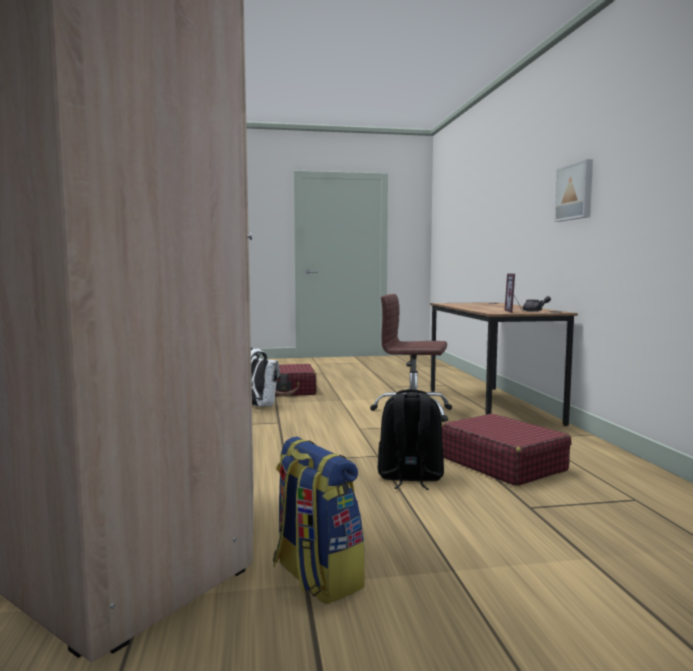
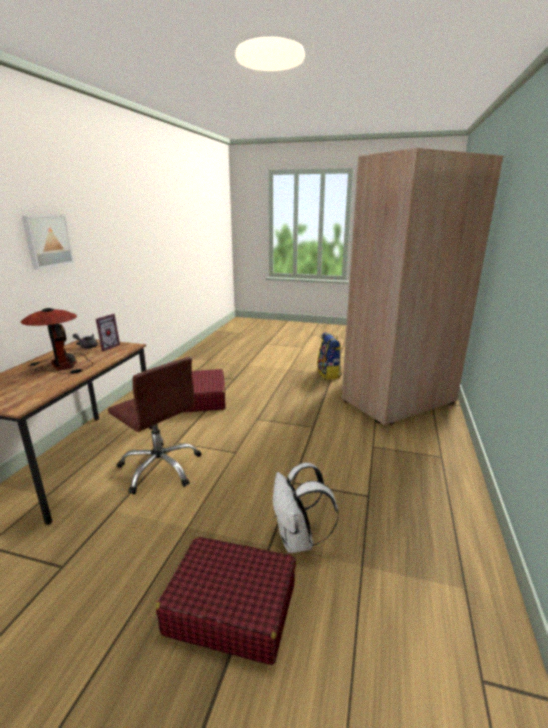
camera: 155 degrees left, 15 degrees up
(409, 478) = (259, 400): black backpack -> none
(499, 307) = (62, 364): none -> table lamp

